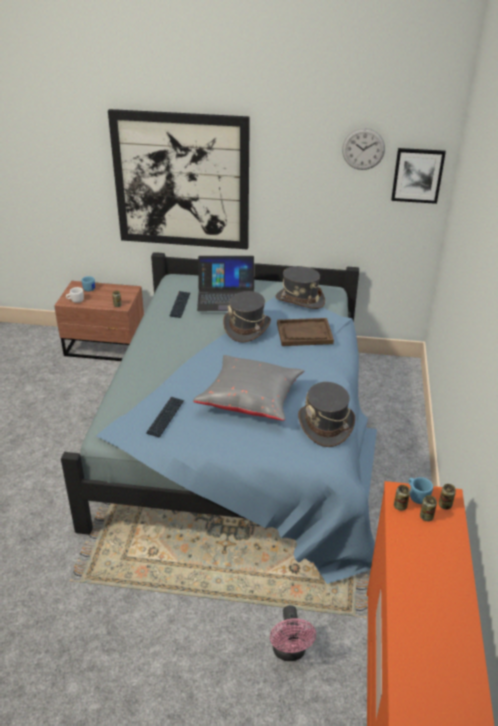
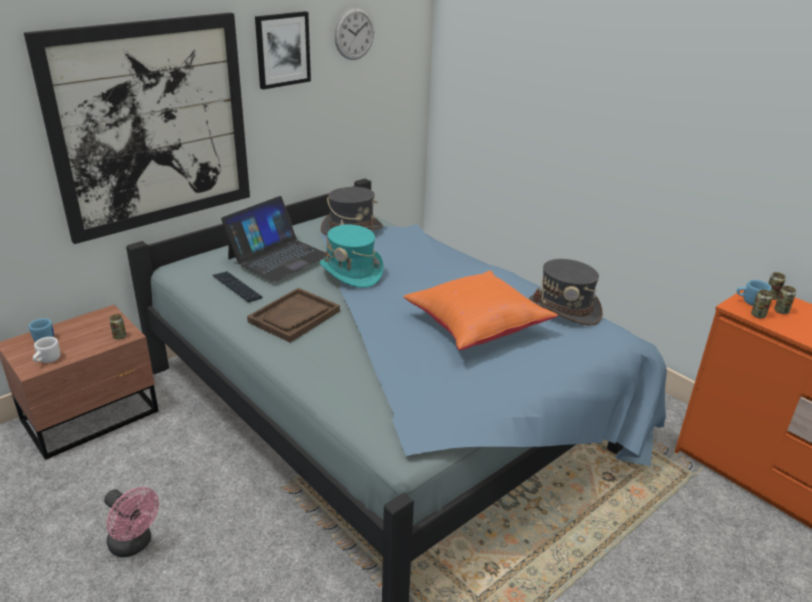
camera: 50 degrees left, 5 degrees down
(166, 417) = (439, 388): keyboard -> none
(247, 328) = (351, 272): grey hat -> turquoise hat
(251, 400) = (475, 326): grey pillow -> orange pillow
(290, 652) = (712, 542): pink fan -> pink fan (134, 545)
(304, 333) = (409, 252): brown tray -> brown tray (294, 317)
(417, 175) = (404, 55): picture -> picture (282, 49)

